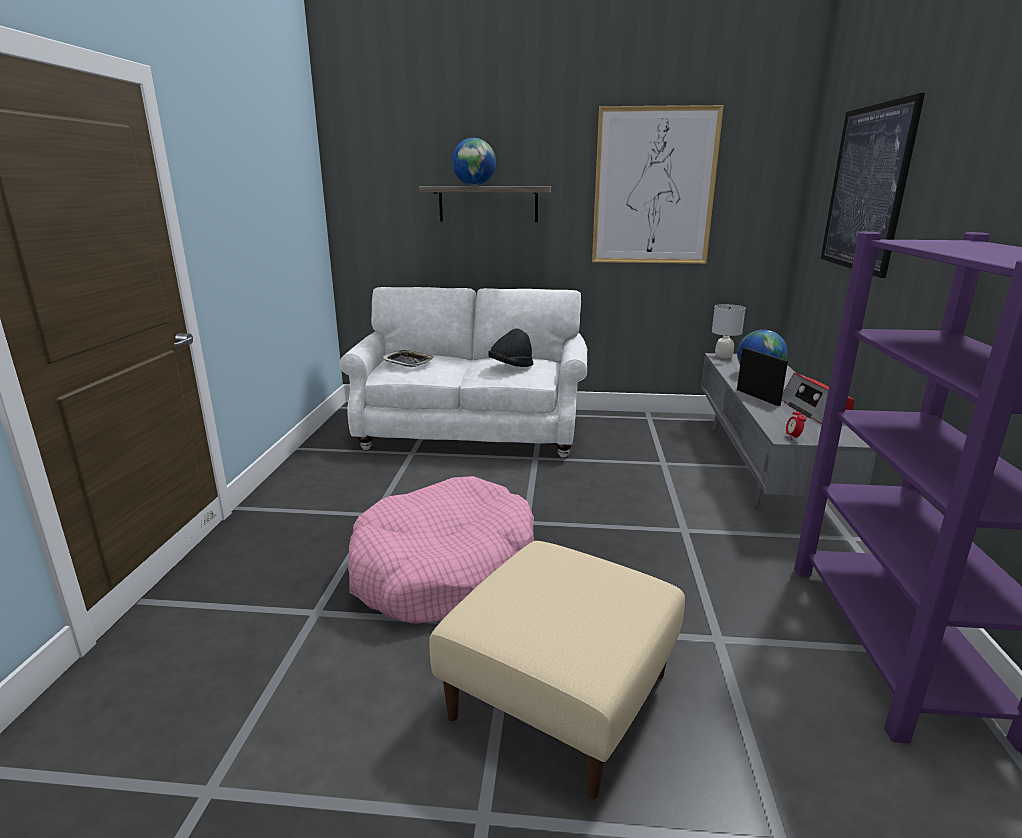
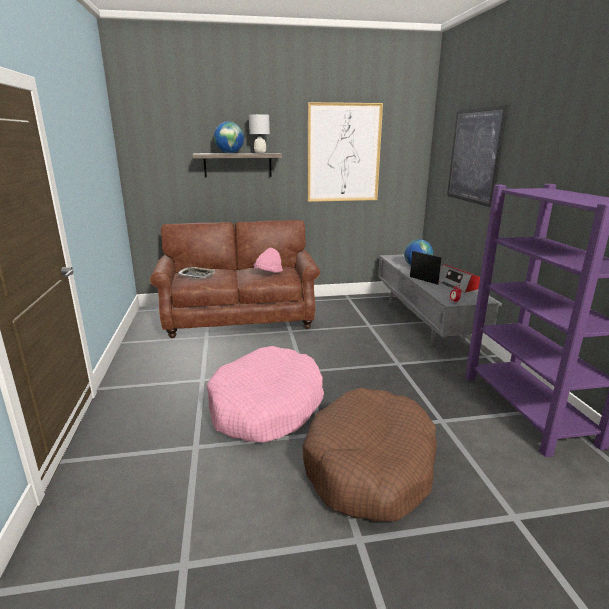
camera: 15 degrees left, 0 degrees up
(471, 430) = (239, 317): white sofa -> brown sofa
(511, 367) = (268, 273): black hat -> pink hat
(559, 694) = (370, 466): beige ottoman -> brown dog bed
(724, 357) = (392, 257): grey table lamp -> grey table lamp (260, 153)

